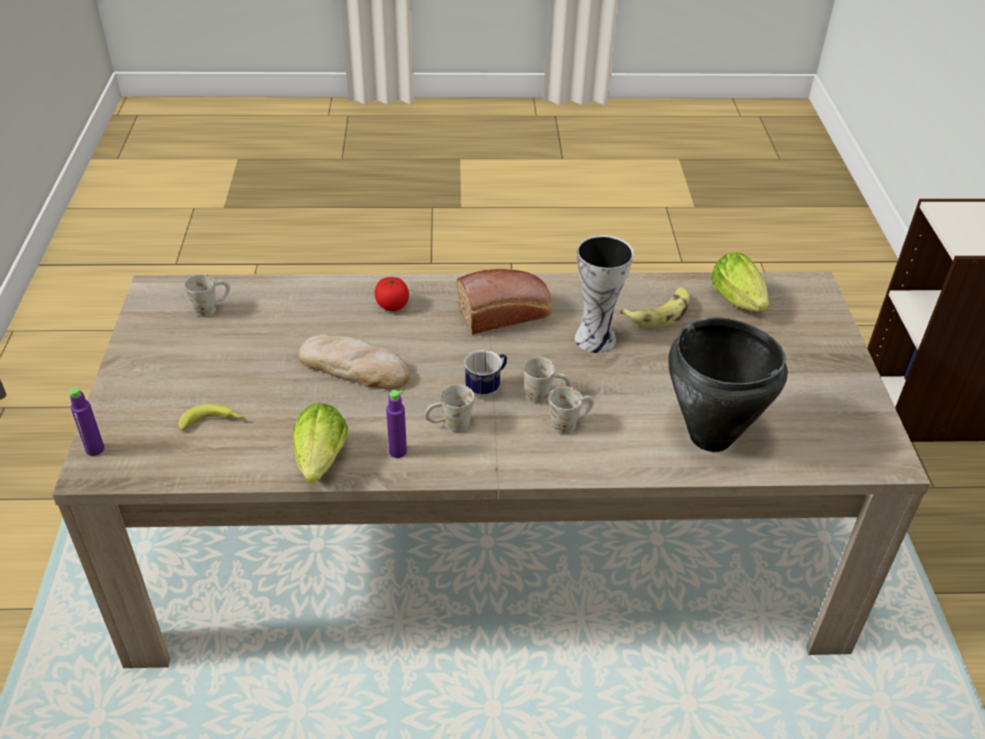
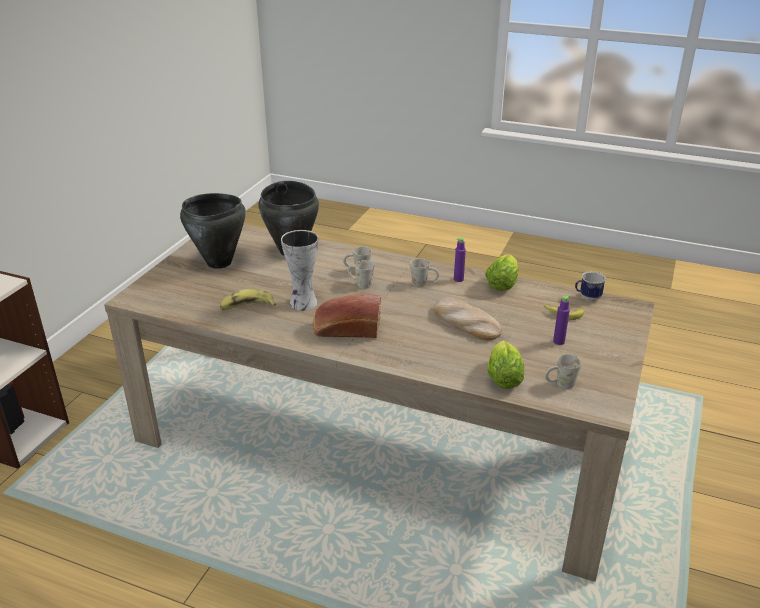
camera: 155 degrees left, 10 degrees down
(95, 449) = (634, 316): purple bottle -> purple bottle (558, 341)
(392, 305) = (421, 354): tomato -> none
(487, 388) = (390, 294): mug -> mug (587, 298)
(739, 303) = (190, 300): lettuce -> lettuce (503, 376)
(787, 377) = (219, 263): none -> black cooking pot

